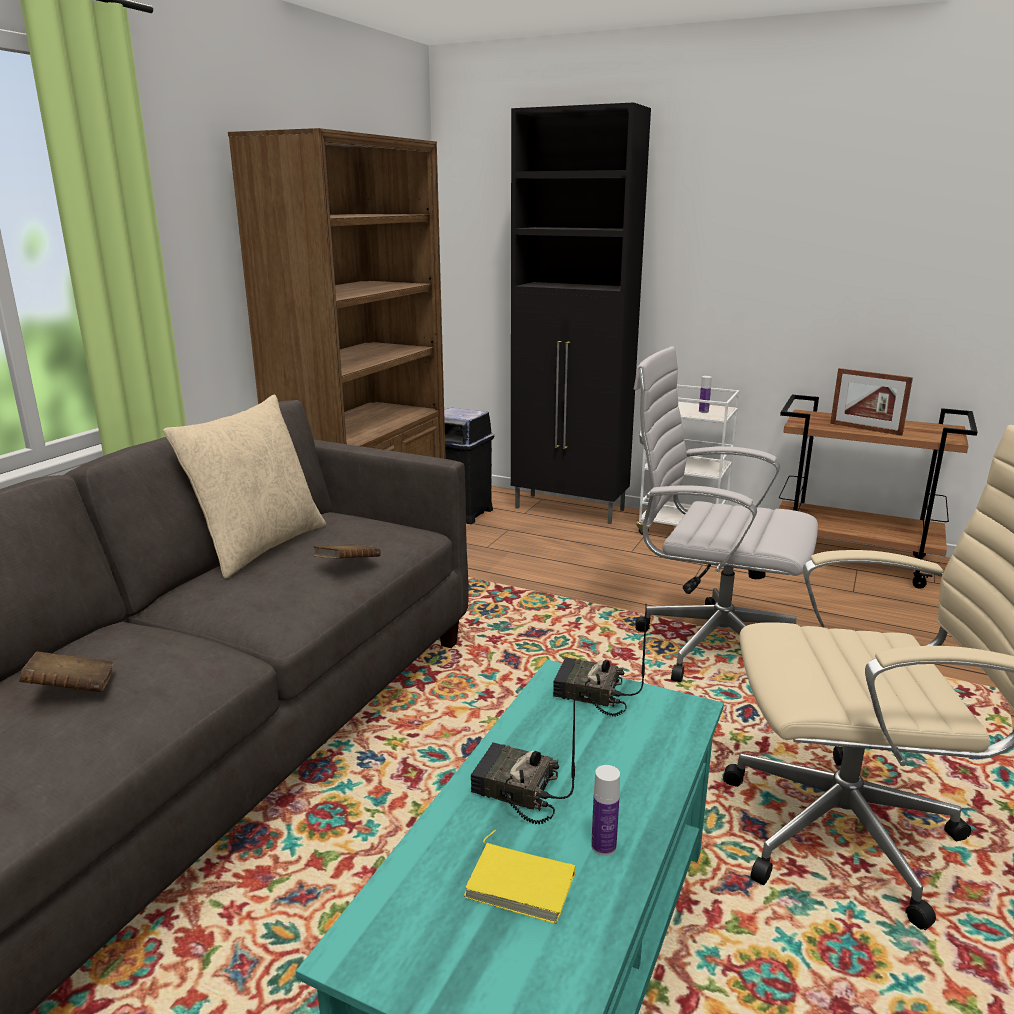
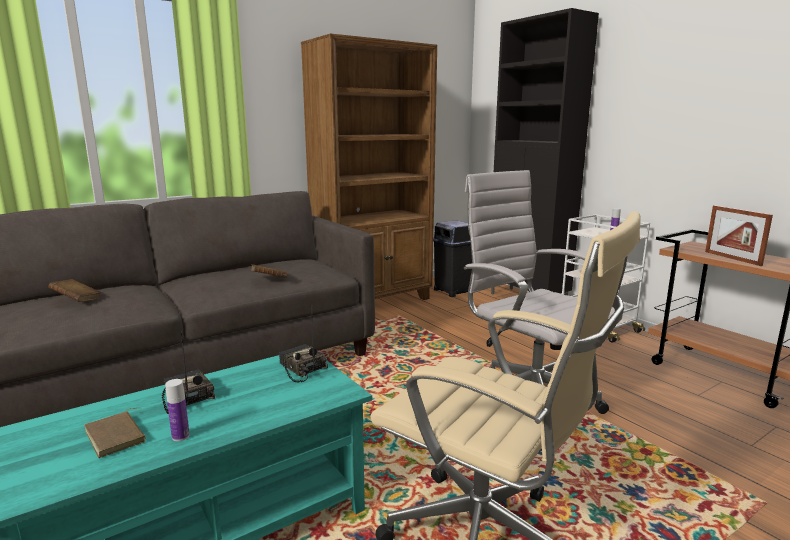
camera: 30 degrees right, 5 degrees down
(259, 546) = (248, 265): beige pillow -> none
(522, 883) = (117, 436): yellow book -> brown book

